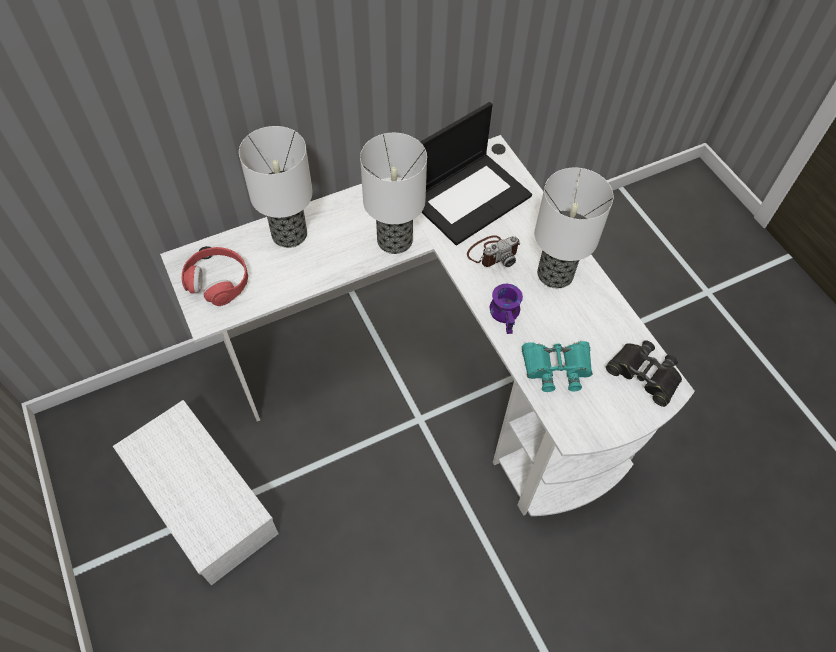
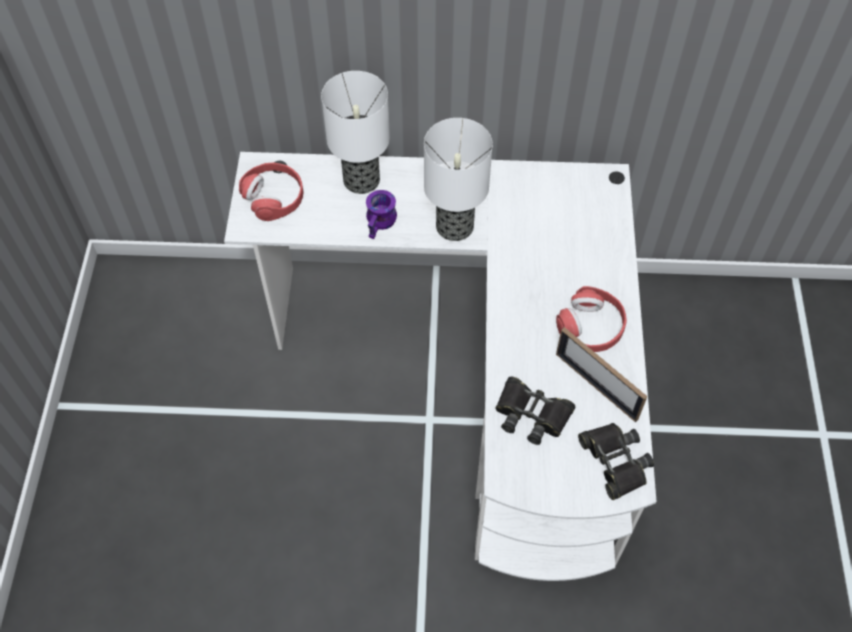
camera: 30 degrees right, 0 degrees up
(205, 500) = (195, 398): white storage box -> none
(470, 197) = (555, 214): laptop -> none
(493, 253) = (542, 279): camera -> none
(507, 315) = (516, 344): purple mug -> purple mug (382, 222)
(556, 275) = (591, 327): table lamp -> red headphones
(556, 367) = (531, 414): turquoise binoculars -> black binoculars
(591, 320) = (596, 386): none -> picture frame

